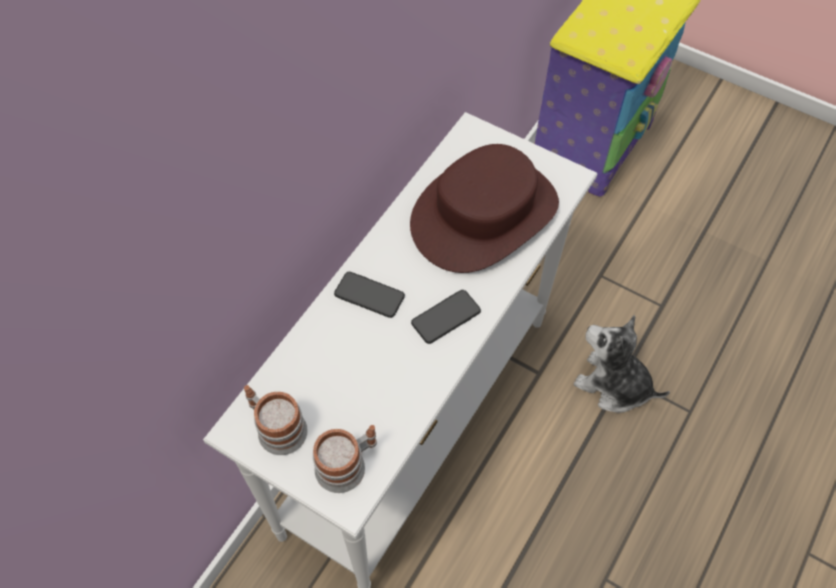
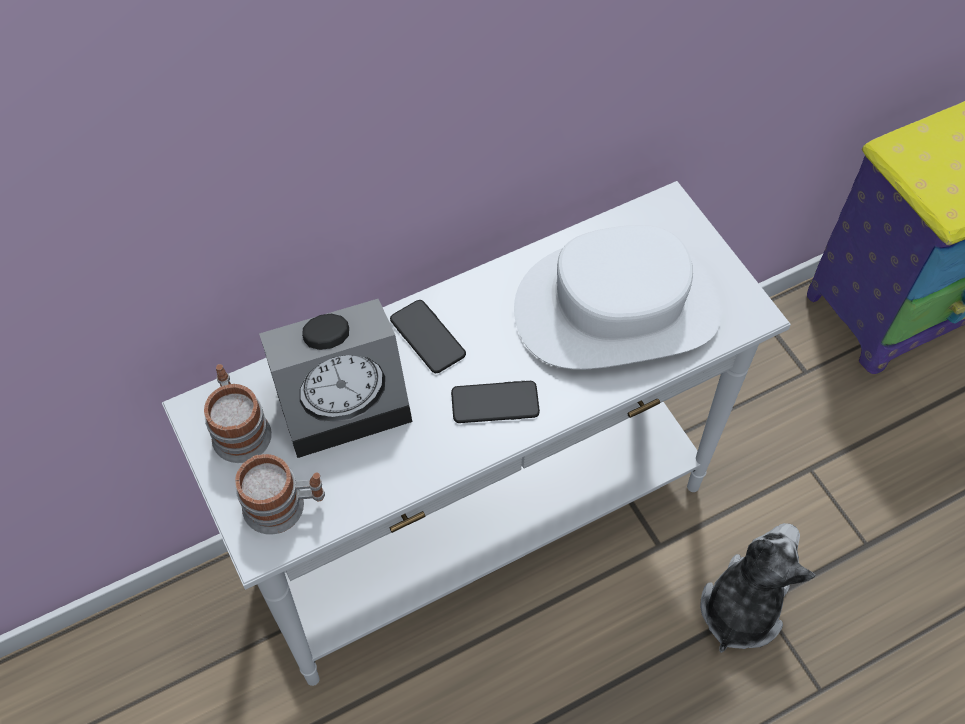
camera: 30 degrees right, 0 degrees up
(341, 367) = (346, 400): none -> alarm clock
(484, 214) = (617, 308): brown hat -> white hat
(613, 385) = (742, 607): plush toy -> plush toy turned 60 degrees clockwise

